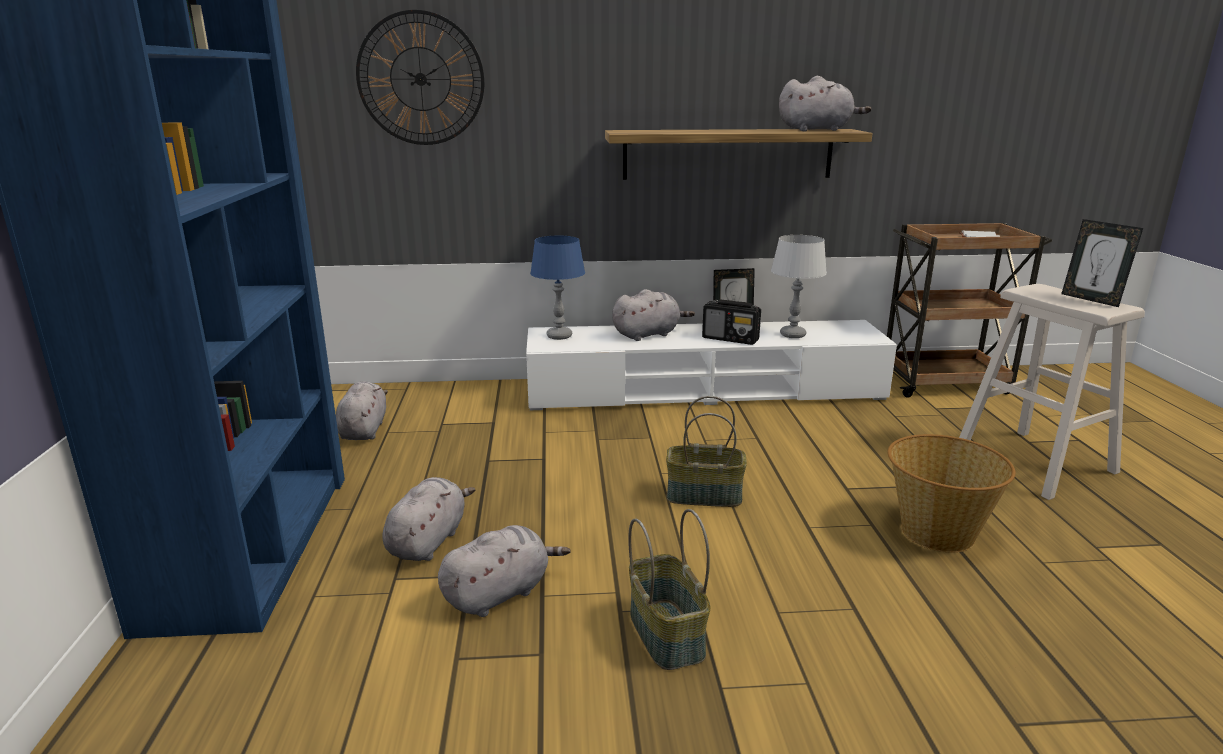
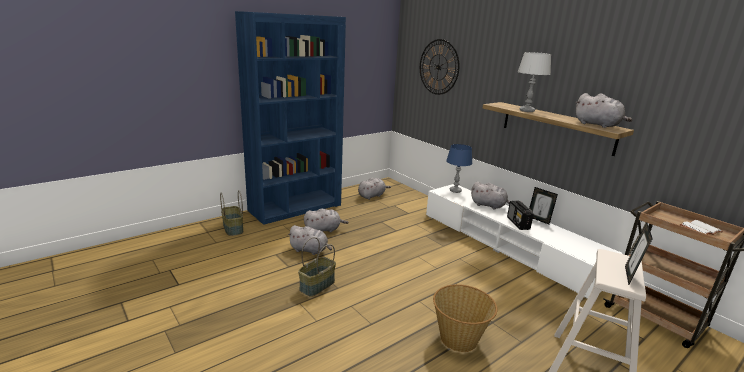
camera: 55 degrees right, 0 degrees up
(703, 496) = (412, 270): basket -> basket (232, 228)
(792, 335) = (554, 237): grey table lamp -> grey table lamp (526, 111)

